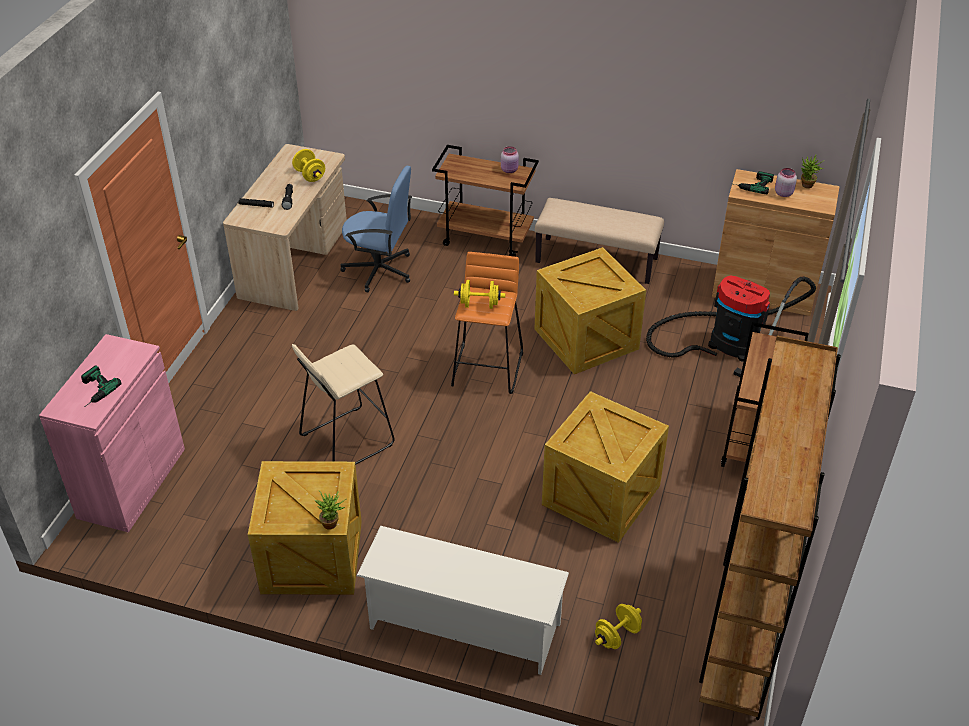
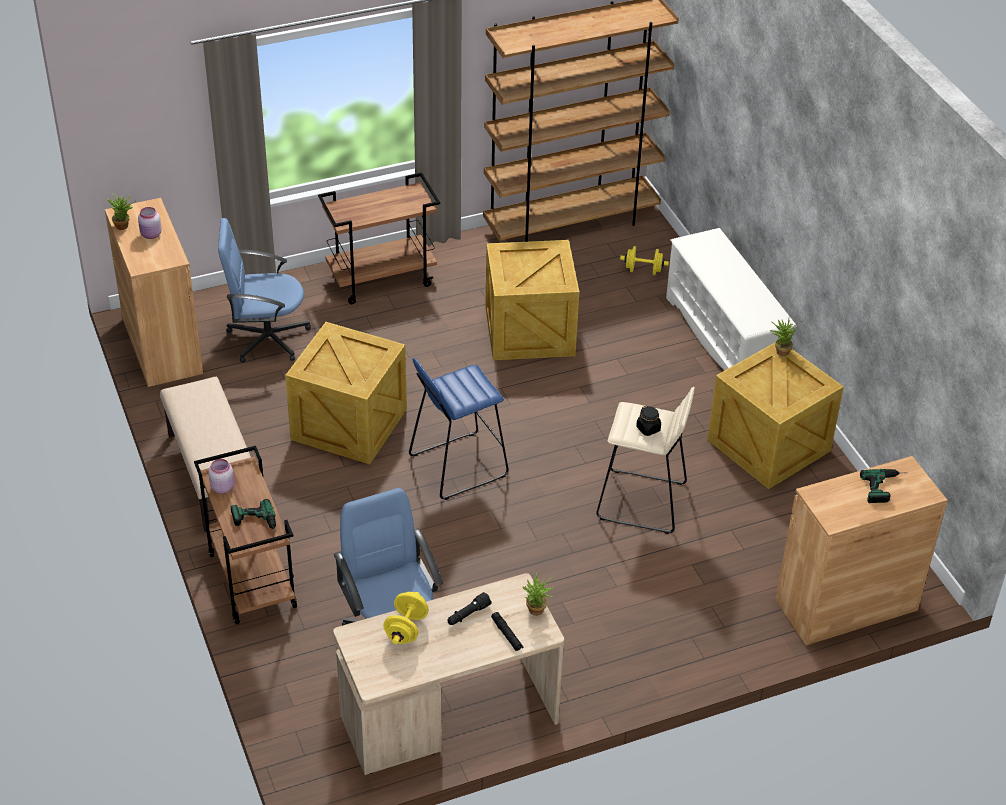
camera: 130 degrees left, 0 degrees up
(132, 483) = (846, 605): pink cabinet -> brown cabinet
(254, 223) = (536, 612): none -> potted plant
(336, 366) = (648, 429): none -> black jar
(479, 304) = (472, 389): yellow dumbbell -> none
(488, 368) = (457, 465): orange stool -> blue stool
(727, 343) = (266, 338): vacuum cleaner -> blue office chair
(752, 184) = (153, 257): power drill -> power drill (255, 524)

